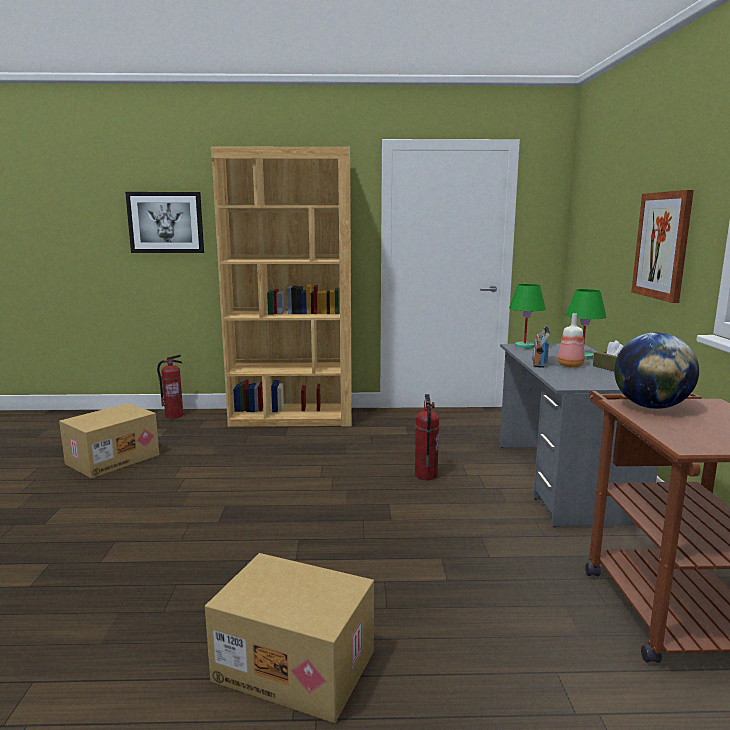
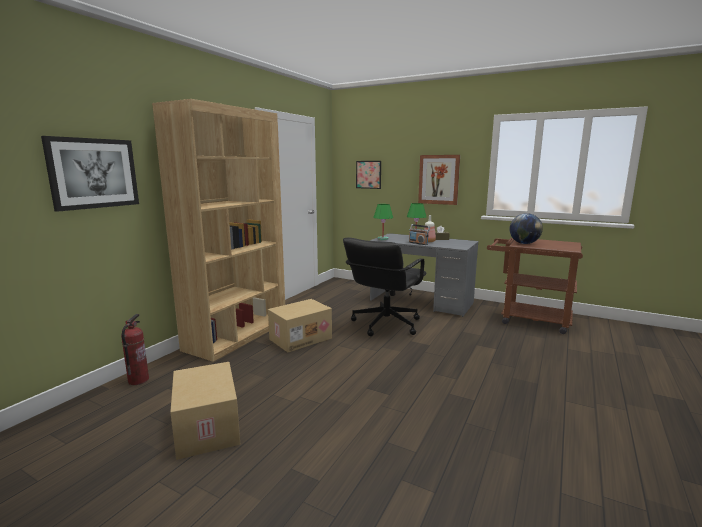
camera: 60 degrees left, 0 degrees up
(296, 665) = (556, 399): cardboard box -> cardboard box (300, 338)
(425, 475) = (385, 324): fire extinguisher -> black office chair
(595, 233) = (368, 174): none -> picture

